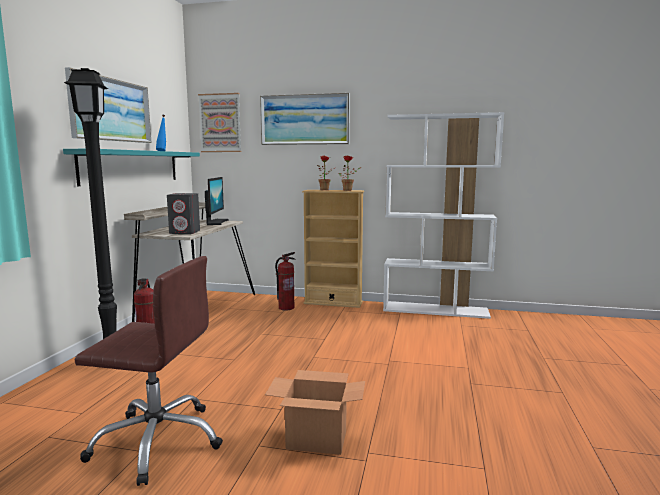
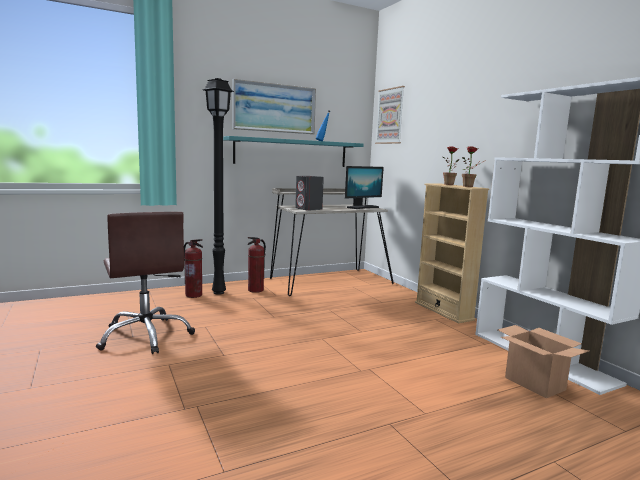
camera: 50 degrees right, 0 degrees up
(286, 308) = (393, 300): fire extinguisher -> fire extinguisher (194, 295)
(304, 119) = (449, 108): picture -> none
(316, 440) = (194, 381): cardboard box -> cardboard box (534, 383)

